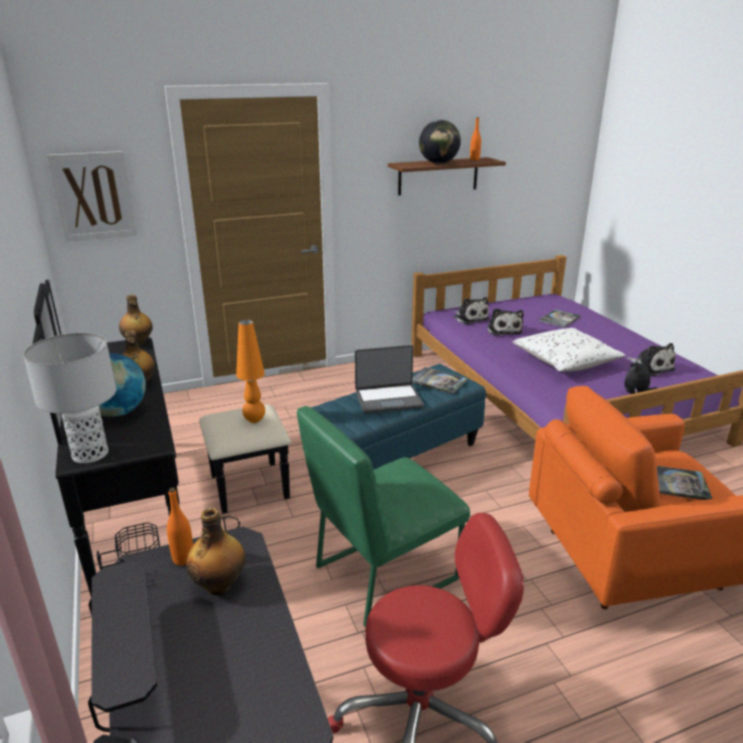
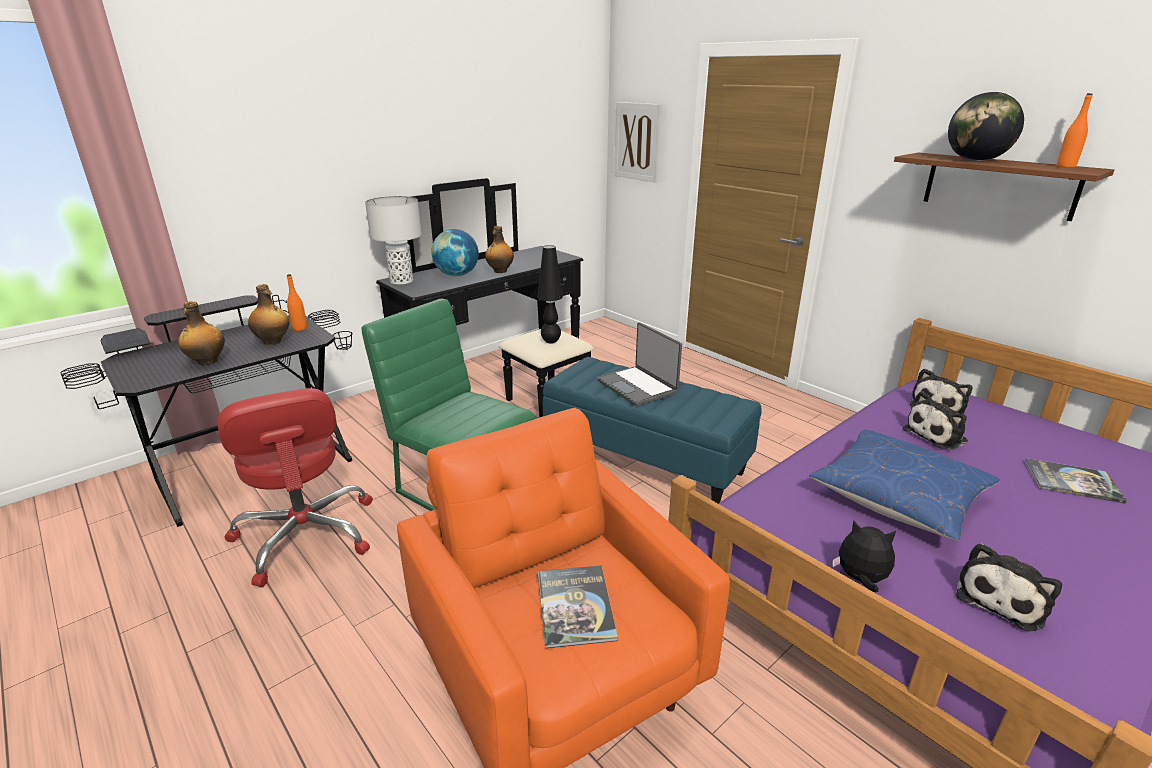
camera: 70 degrees right, 0 degrees up
(138, 343) = (566, 257): bottle -> bottle (207, 362)
(254, 420) = (551, 341): orange table lamp -> black table lamp
(438, 381) = (707, 406): book -> none
(565, 361) = (898, 498): white pillow -> blue pillow

